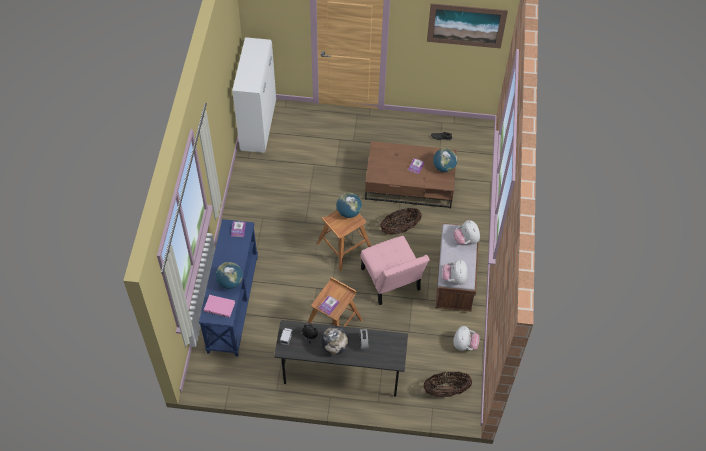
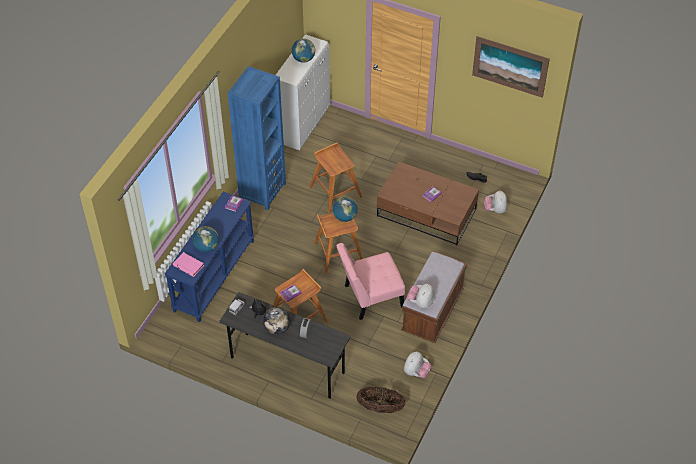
camera: 20 degrees right, 5 degrees down
(245, 204) = (262, 191): none -> blue bookcase
(316, 186) = (335, 192): none -> brown stool
(391, 282) = (370, 297): pink chair -> pink chair turned 75 degrees clockwise
(400, 228) = (399, 251): basket -> none
(444, 167) = (459, 202): globe -> globe (303, 59)
(466, 240) = (447, 271): plush toy -> plush toy (495, 210)

